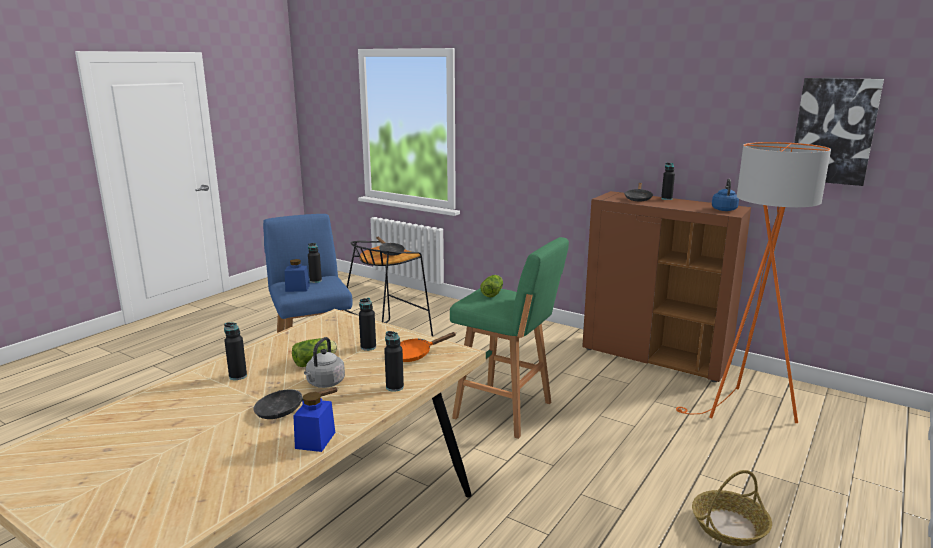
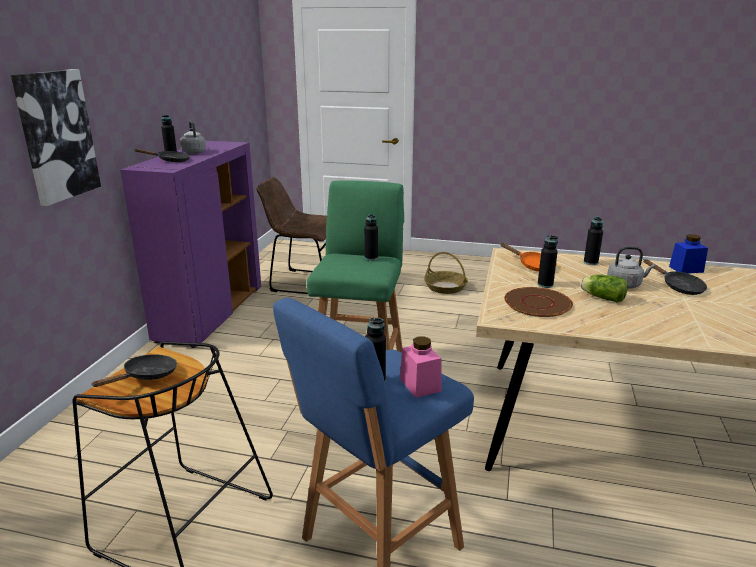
camera: 110 degrees left, 5 degrees up
(238, 376) = (677, 321): black bottle -> black bottle (371, 258)
(297, 288) = (420, 385): blue jar -> pink jar
(339, 334) = (537, 303): none -> brown plate
(493, 293) = (344, 266): lettuce -> none
(655, 357) = (210, 313): brown cabinet -> purple cabinet
(681, 203) = (193, 152): none -> grey kettle
(724, 209) = (218, 144): blue kettle -> none
(742, 411) = (302, 282): orange floor lamp -> brown chair
(834, 131) = (220, 62): picture -> picture (56, 136)

